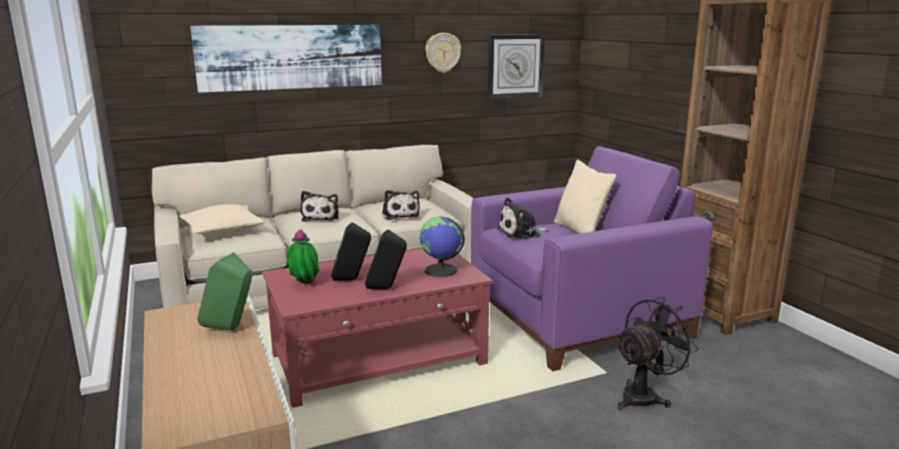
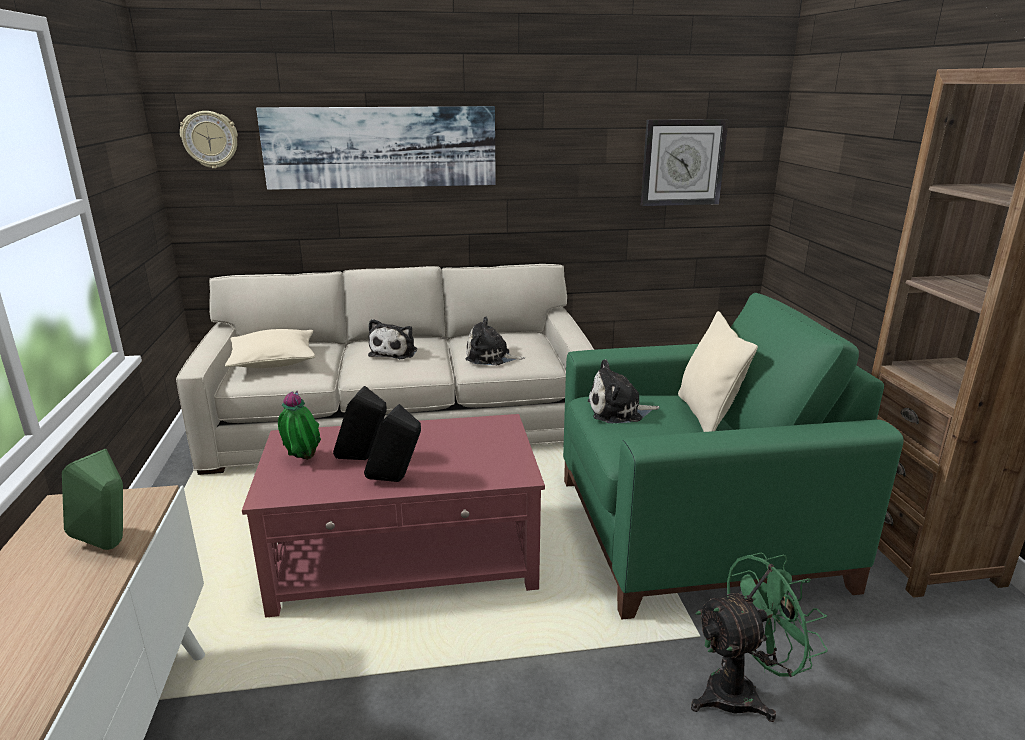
camera: 15 degrees right, 5 degrees up
(400, 215) = (491, 357): plush toy -> plush toy turned 105 degrees clockwise
(440, 271) = (484, 459): globe -> none
(442, 52) = (580, 143): wall clock -> wall clock (210, 139)
(575, 319) = (692, 532): purple armchair -> green armchair
(645, 396) = (742, 692): black fan -> green fan

